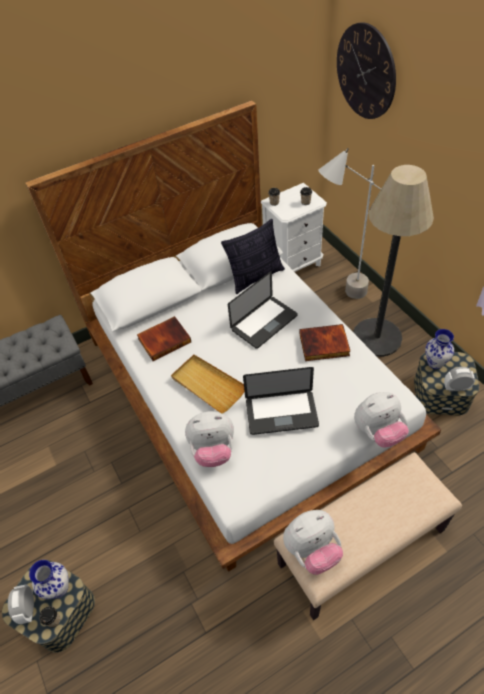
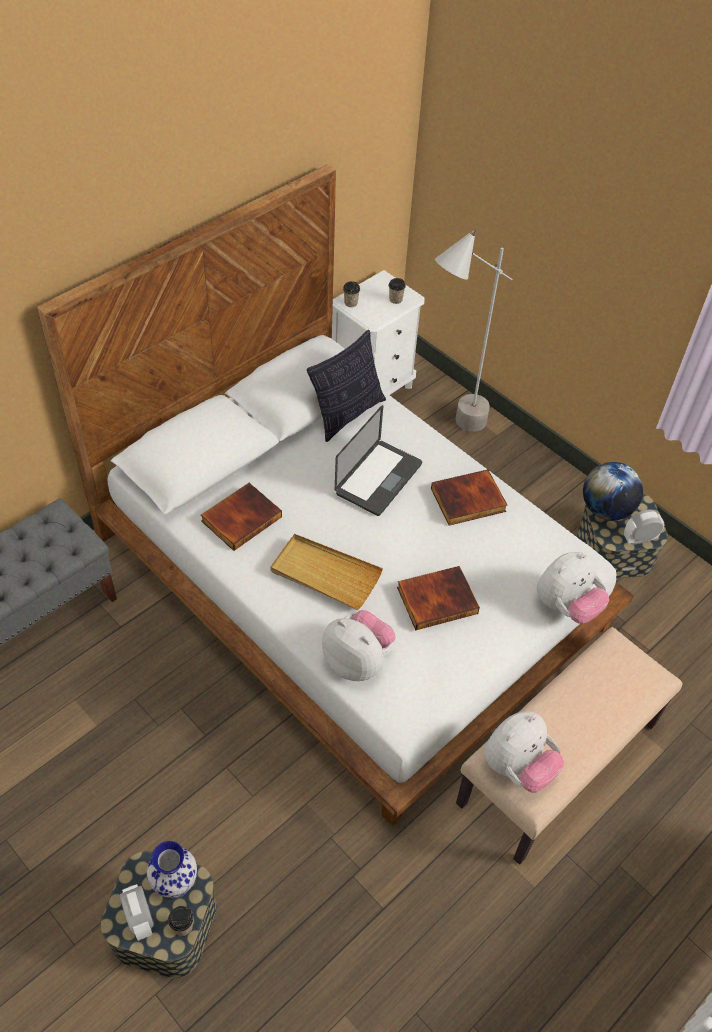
camera: 20 degrees left, 0 degrees up
(213, 450) = (357, 661): plush toy -> plush toy turned 120 degrees counterclockwise
(281, 413) = (437, 599): laptop -> book
(365, 72) = (481, 122): wall clock -> none
(377, 337) = (514, 483): floor lamp -> none
(435, 363) = (606, 509): vase -> globe

